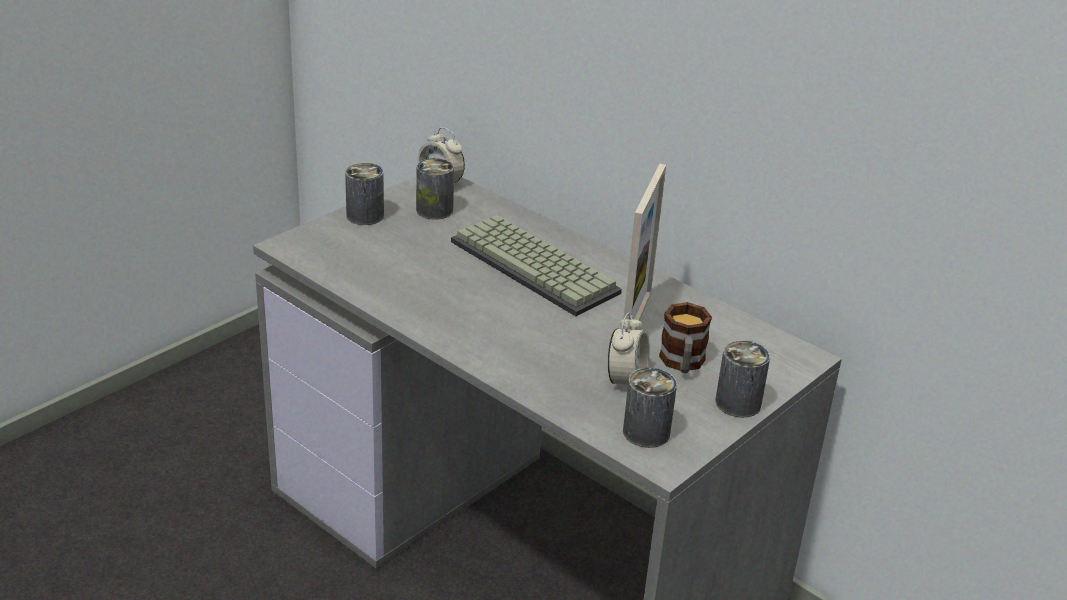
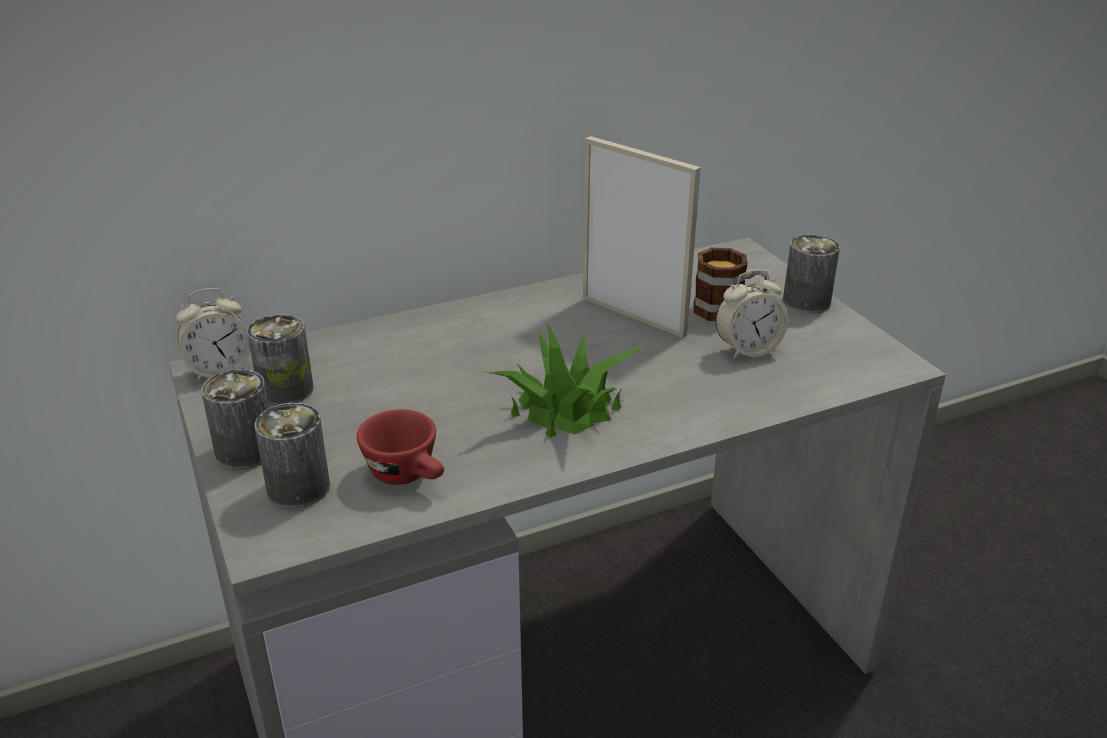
camera: 65 degrees left, 0 degrees up
(373, 272) = (409, 475): none -> red cup
(484, 312) = (565, 407): none -> potted plant
(537, 267) = (485, 348): keyboard -> none
(626, 381) = (747, 350): alarm clock -> alarm clock turned 120 degrees clockwise
(646, 432) = (844, 361): can -> can (298, 488)

